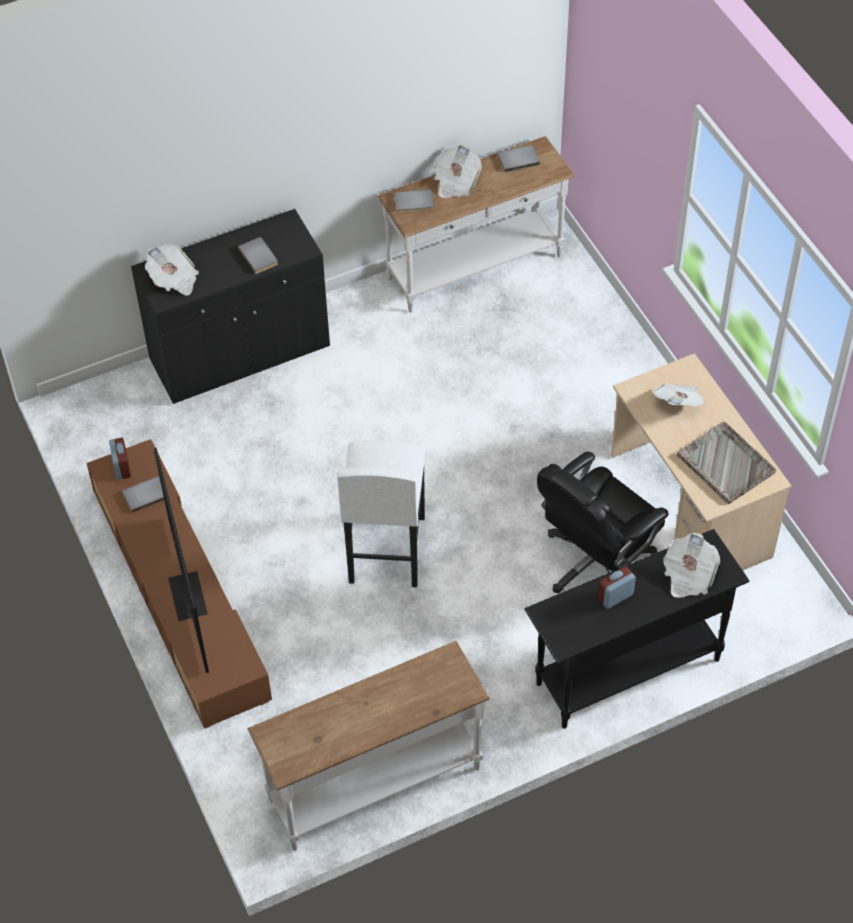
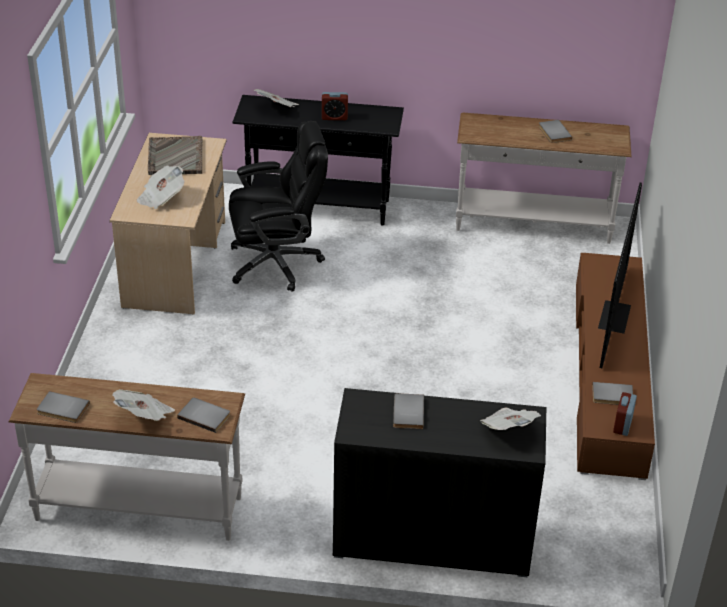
camera: 150 degrees left, 15 degrees down
(358, 717) = (553, 133): none -> grey book
(385, 550) = (422, 334): white stool -> none

